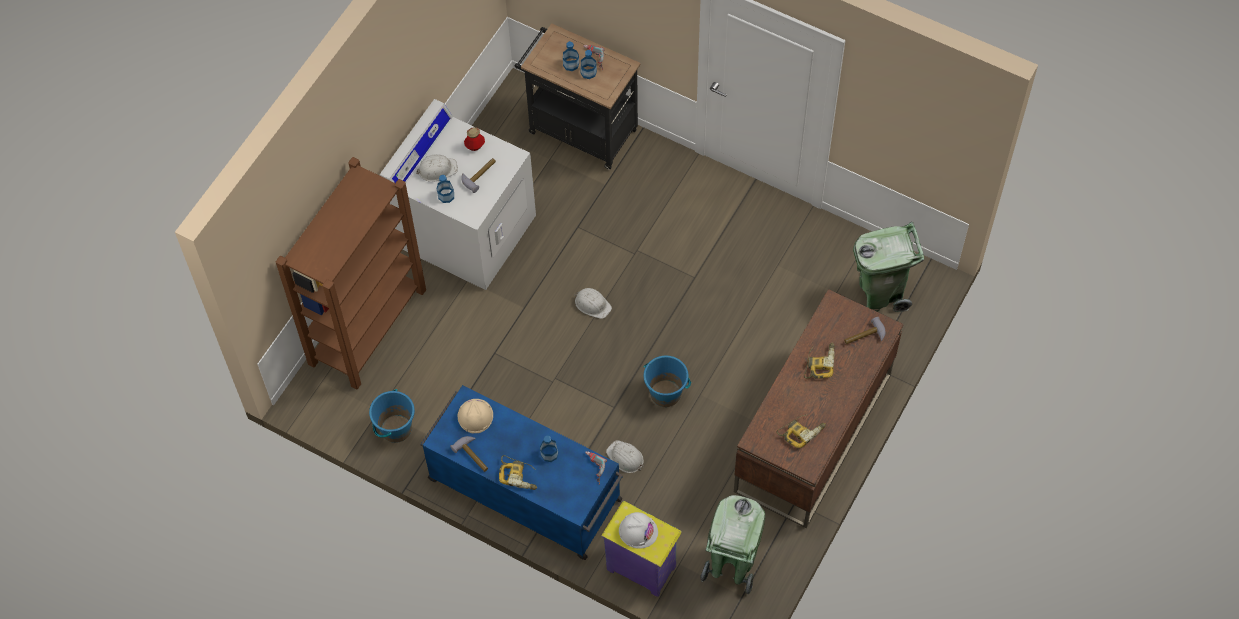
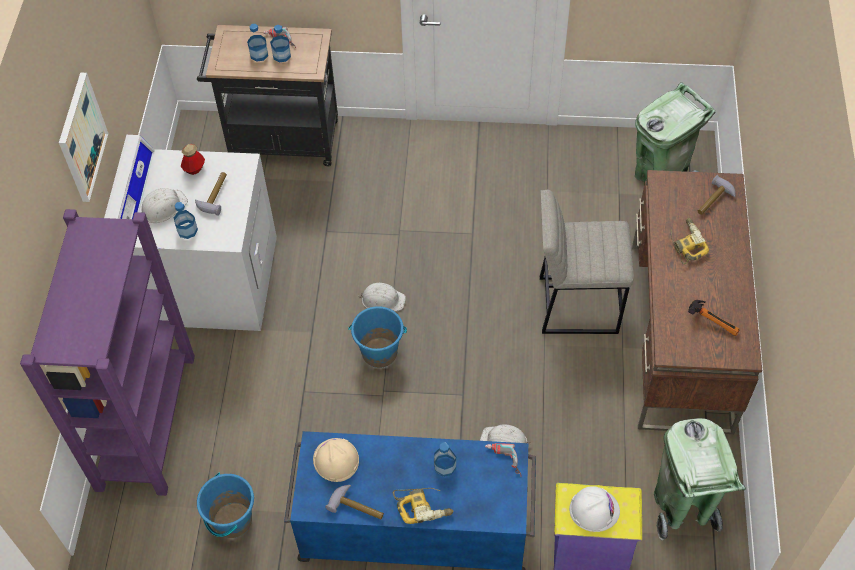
camera: 25 degrees left, 5 degrees down
(367, 326) = (146, 421): brown bookcase -> purple bookcase
(388, 102) = (81, 137): none -> picture
(665, 393) = (509, 358): blue bucket -> blue bucket (379, 352)
(743, 372) = (575, 305): none -> grey chair
(801, 431) = (713, 321): power drill -> hammer

